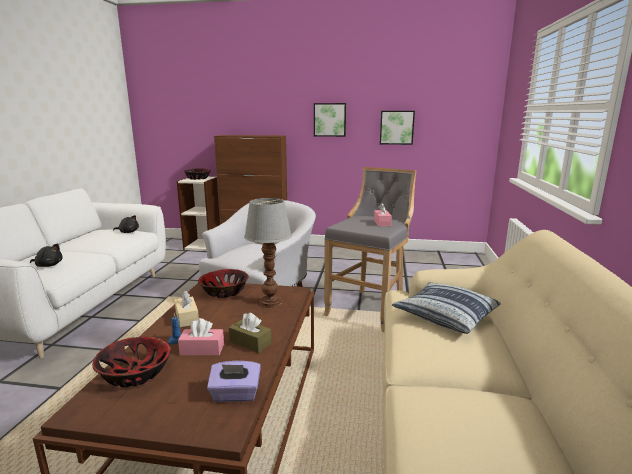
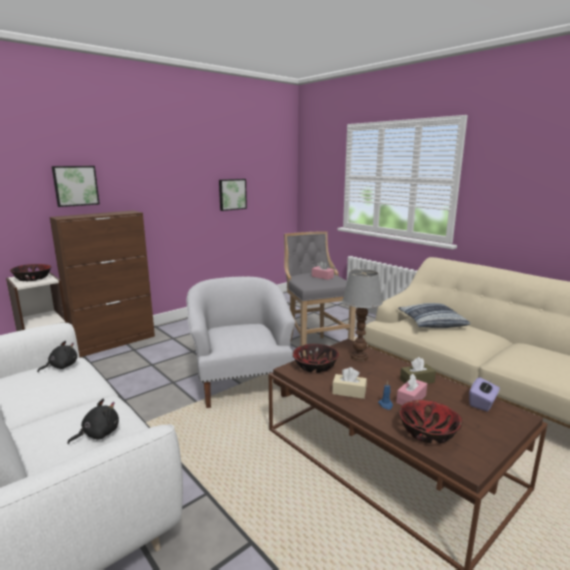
camera: 50 degrees left, 0 degrees up
(330, 119) = (174, 190): picture -> picture (75, 185)

